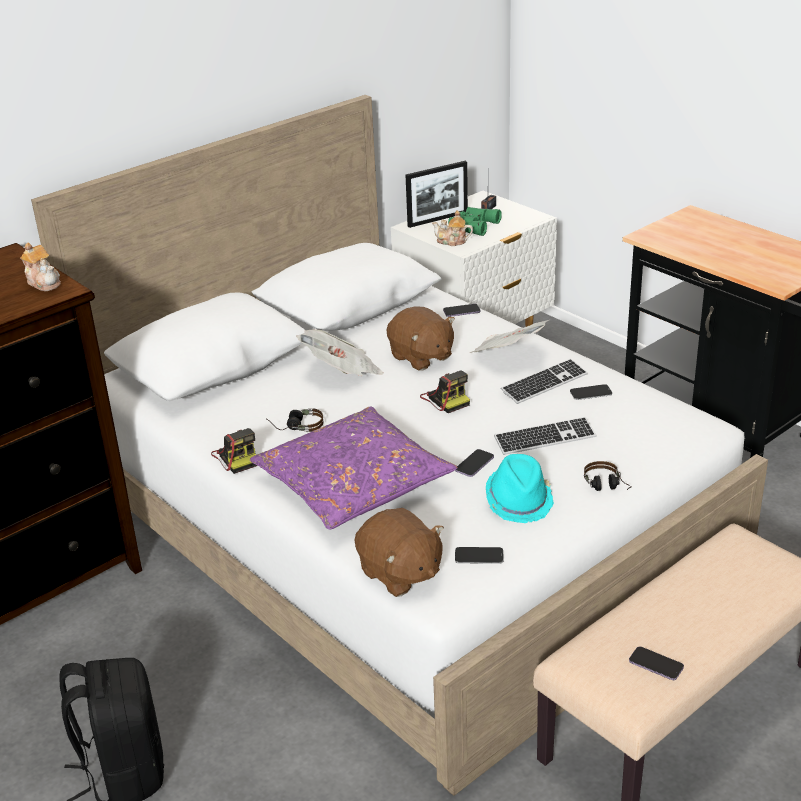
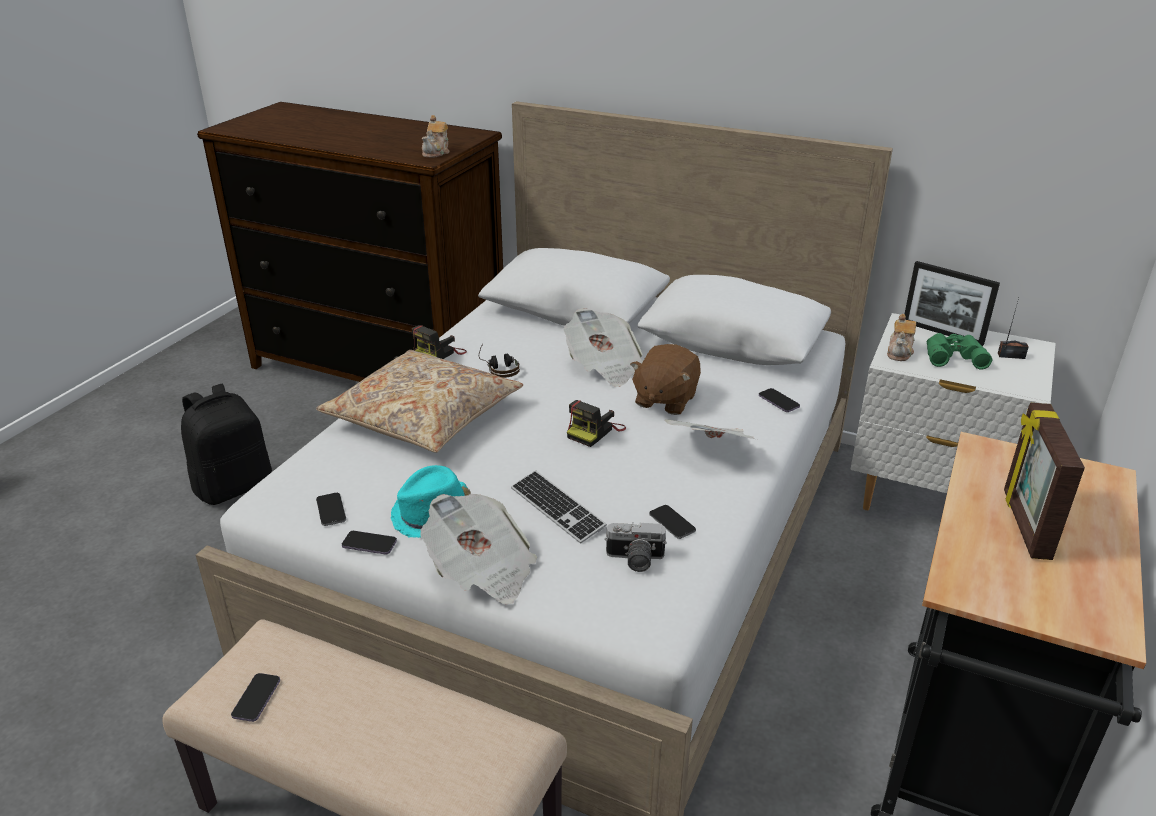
camera: 65 degrees right, 0 degrees up
(353, 483) = (424, 416): purple pillow -> beige pillow
(400, 573) = (295, 472): brown plush toy -> none
(452, 241) = (899, 352): teapot -> teapot turned 150 degrees counterclockwise
(474, 464) = (485, 474): phone -> phone (369, 544)
(544, 383) = (669, 486): keyboard -> none
(607, 487) = (482, 570): headphones -> newspaper
(627, 418) = (634, 560): none -> camera
(728, 249) = (1024, 525): none -> picture frame

